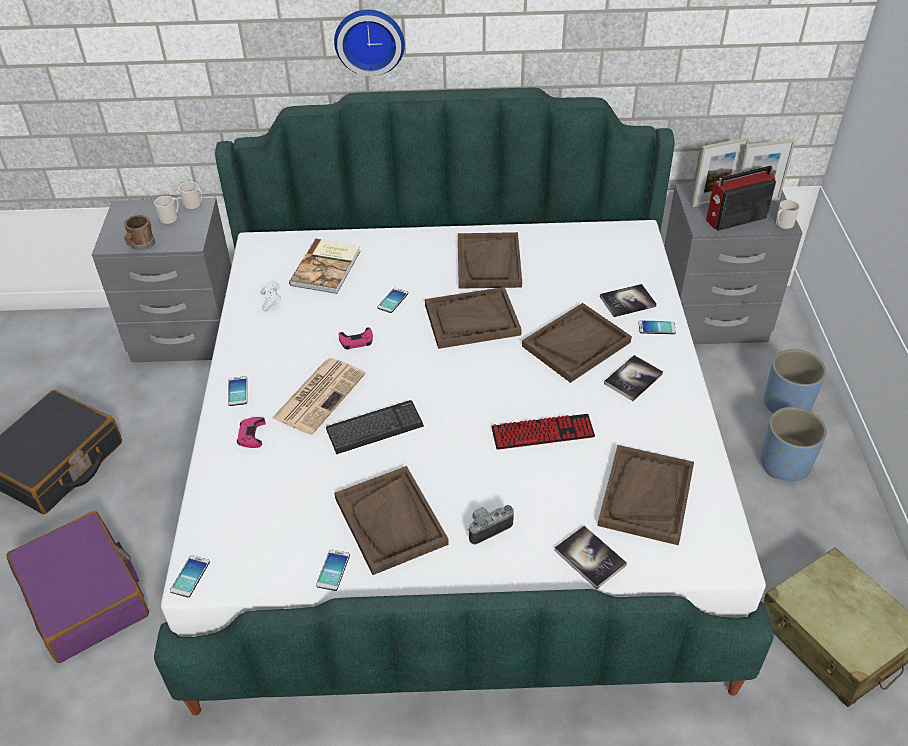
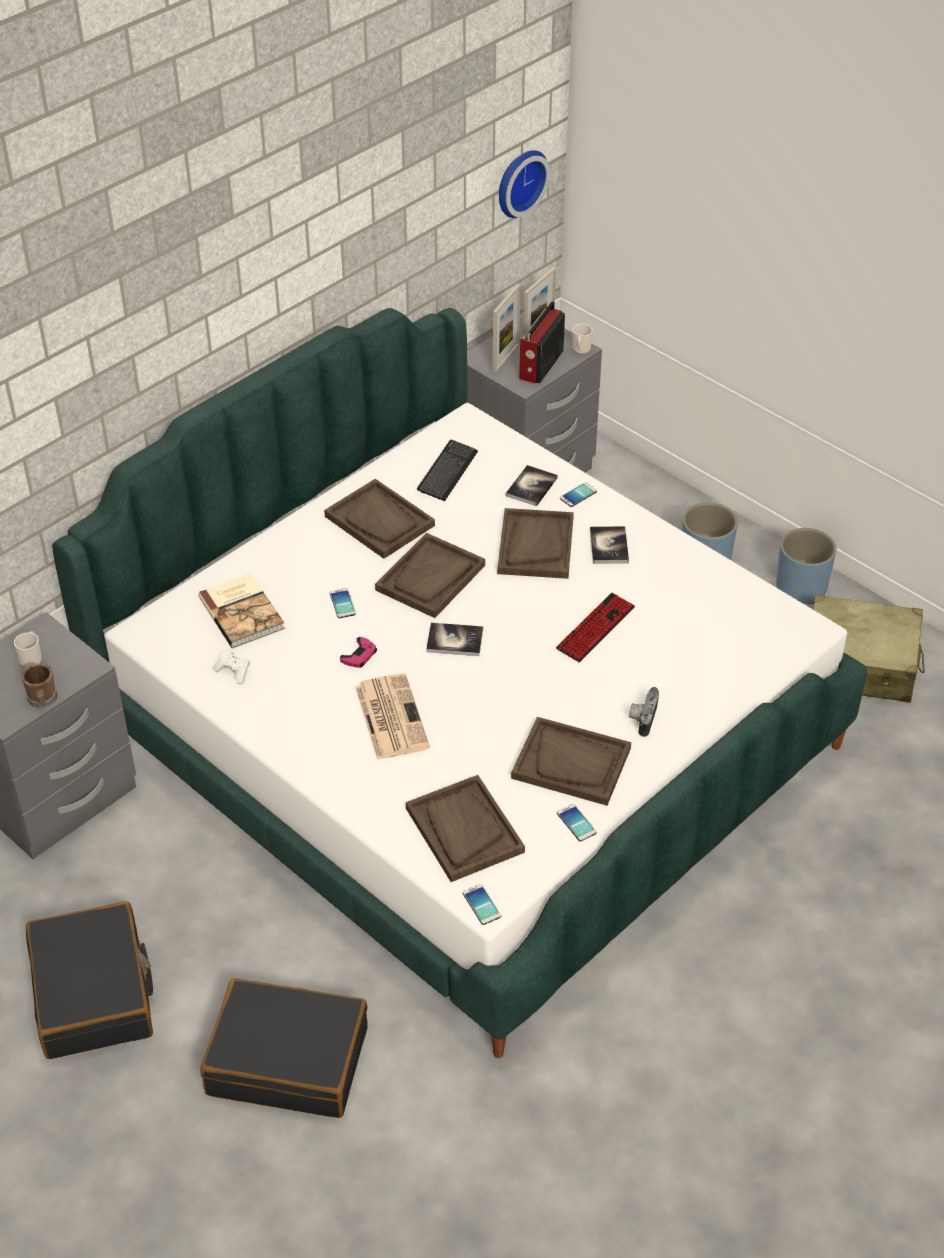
camera: 45 degrees left, 0 degrees up
(85, 596) = (288, 1060): purple suitcase -> black suitcase
(194, 205) = (36, 631): mug -> none
(237, 391) = (318, 760): phone -> none
(251, 435) = (379, 782): pink game controller -> none
(369, 40) = (181, 355): wall clock -> wall clock (519, 181)
(374, 428) = (470, 710): keyboard -> keyboard (447, 472)
(590, 558) = (729, 689): book -> book (454, 640)
(645, 495) = (715, 624): brown tray -> brown tray (464, 830)
(787, 404) = (658, 513): blue planter -> blue planter (801, 588)

